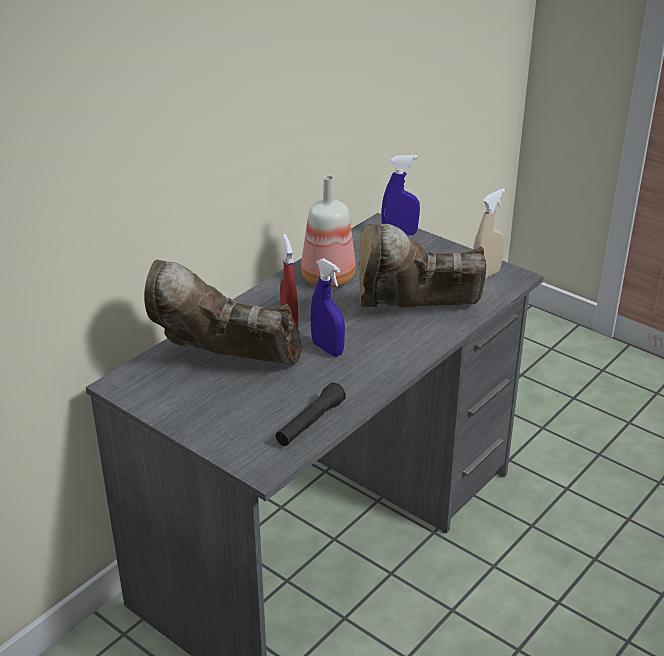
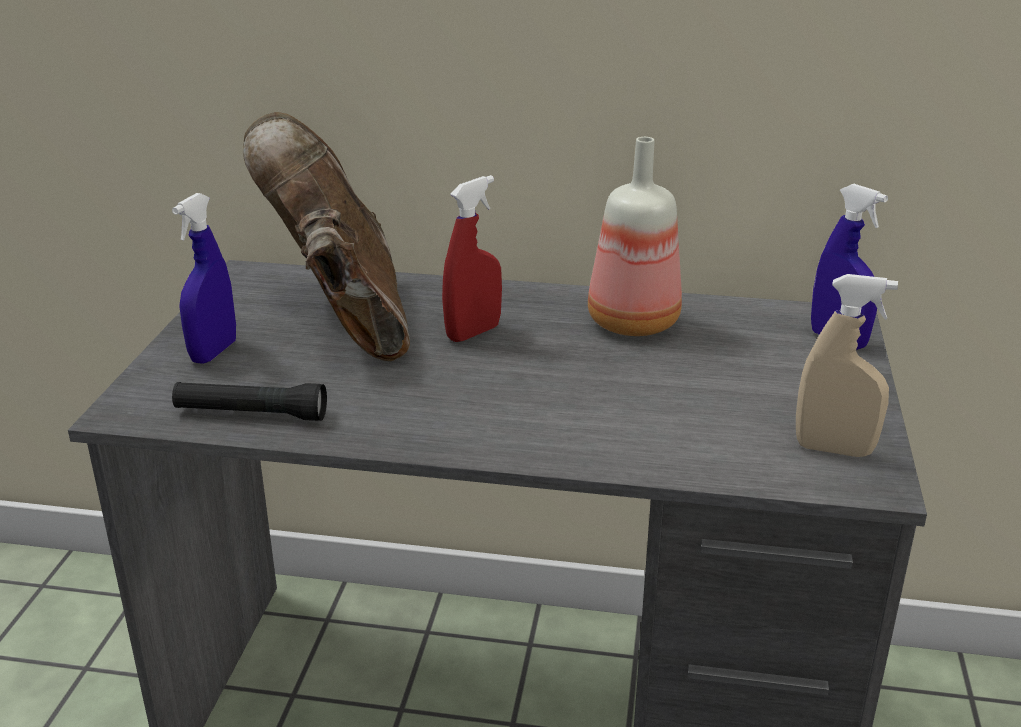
camera: 60 degrees right, 5 degrees down
(327, 349) = (449, 374): blue spray bottle -> blue spray bottle (214, 352)
(413, 315) = (617, 416): brown boot -> none

